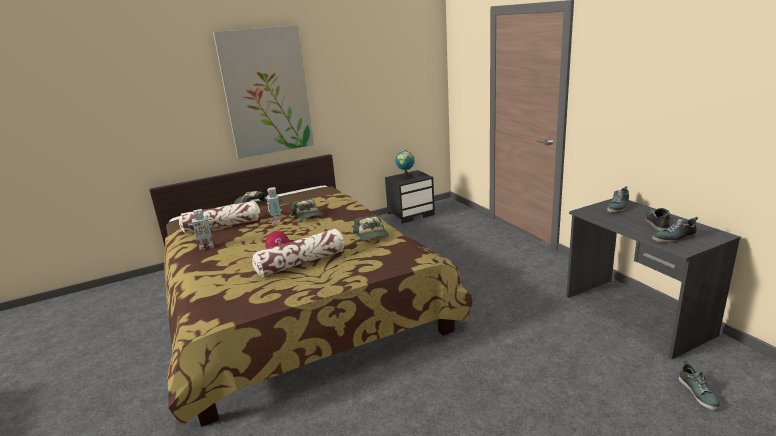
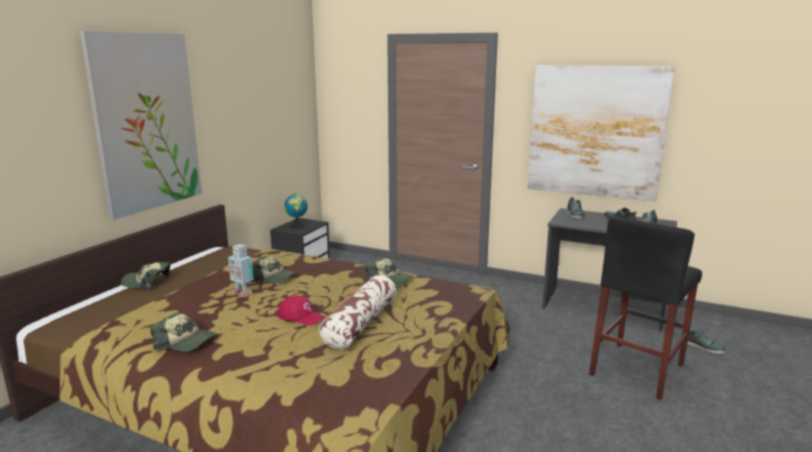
camera: 40 degrees left, 5 degrees down
(206, 247) = (186, 342): toy robot -> cap
(222, 226) = (162, 314): pillow -> none
(579, 385) = (637, 369): none -> black stool
(659, 114) = (595, 132): none -> picture

